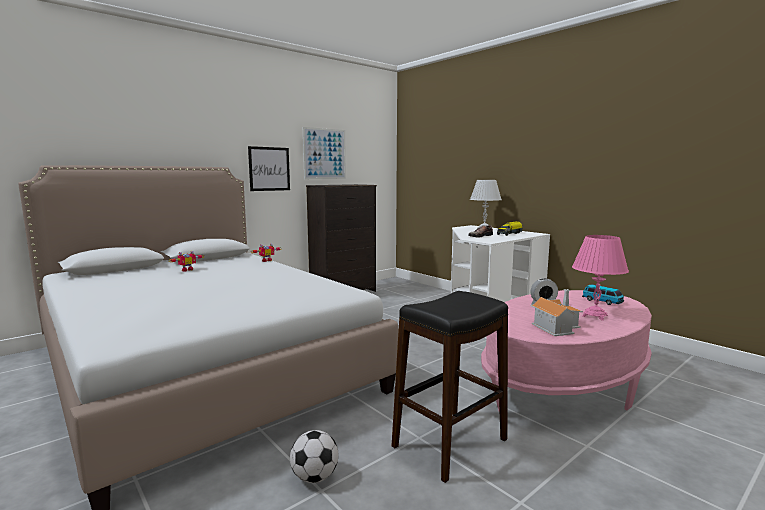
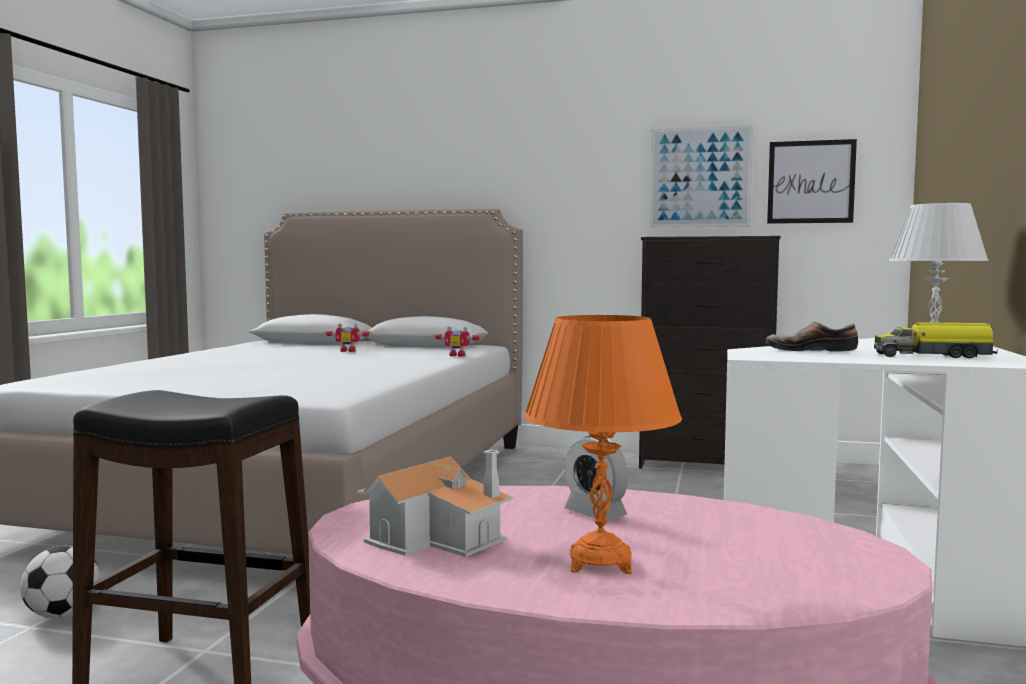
camera: 55 degrees right, 5 degrees down
(269, 169) = (580, 210): picture -> picture (811, 182)
(595, 316) = (600, 562): pink table lamp -> orange table lamp
(602, 301) = (779, 560): toy car -> none

